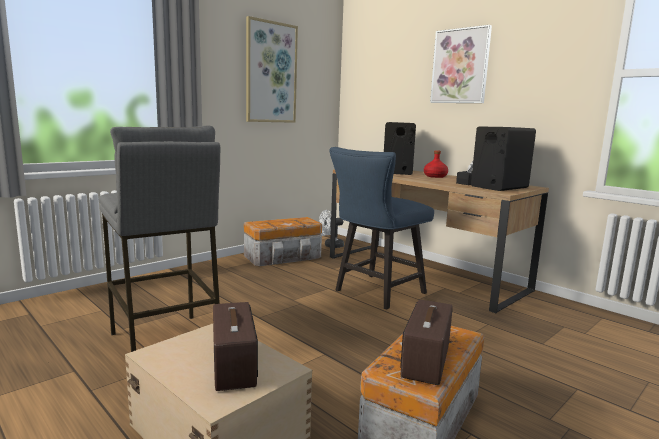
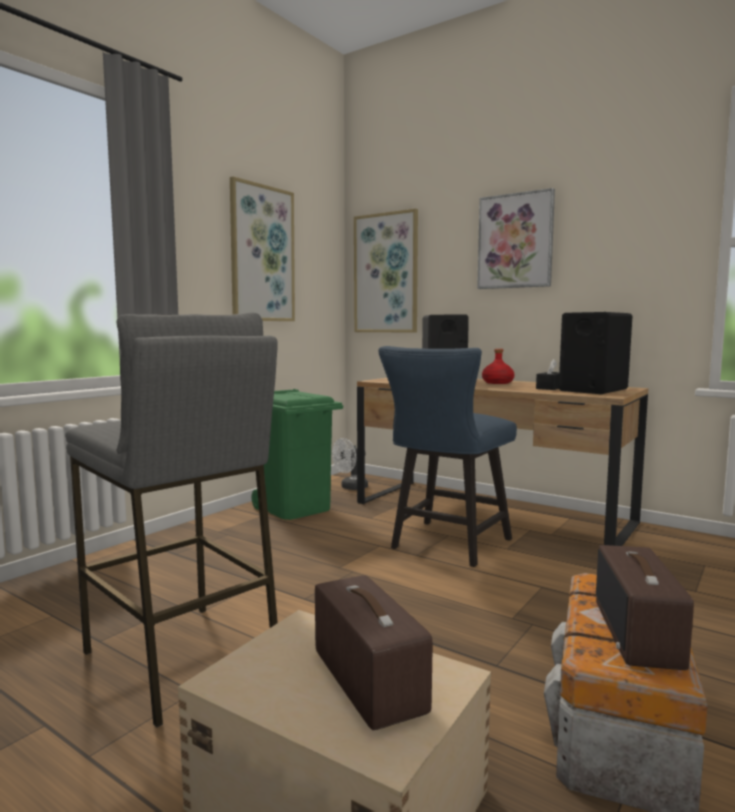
camera: 10 degrees left, 5 degrees down
(284, 257) = (295, 508): storage box -> green trash can
(368, 87) = (386, 273): none -> picture

